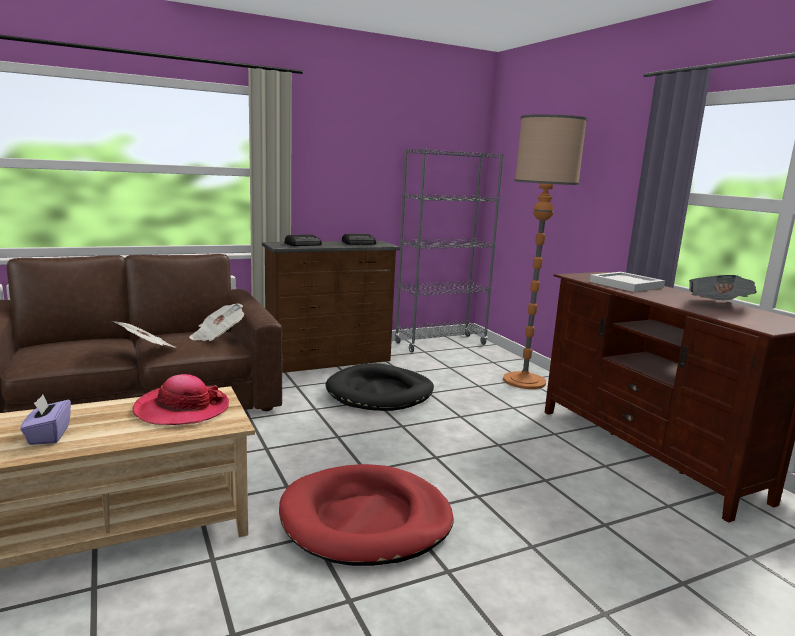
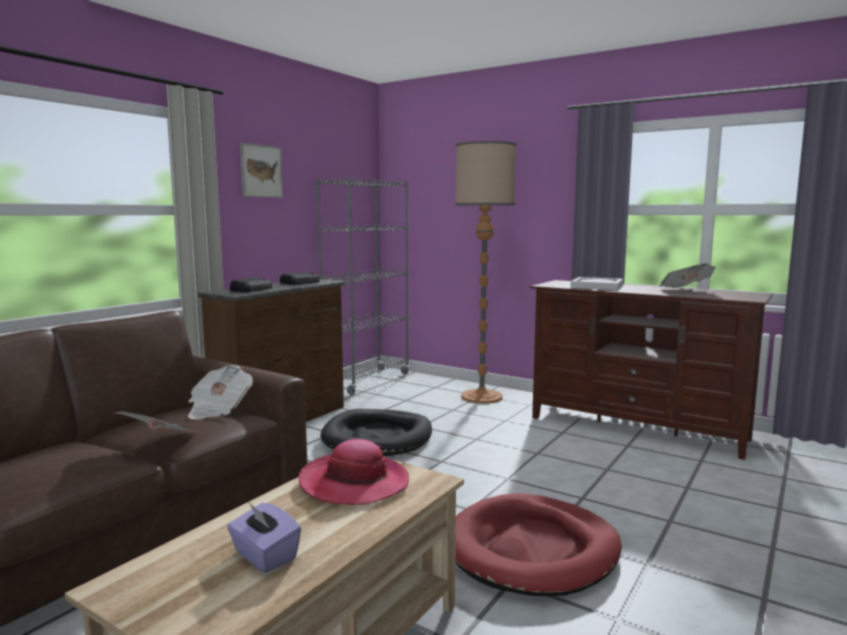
camera: 30 degrees left, 5 degrees down
(345, 141) = (261, 171): none -> picture

